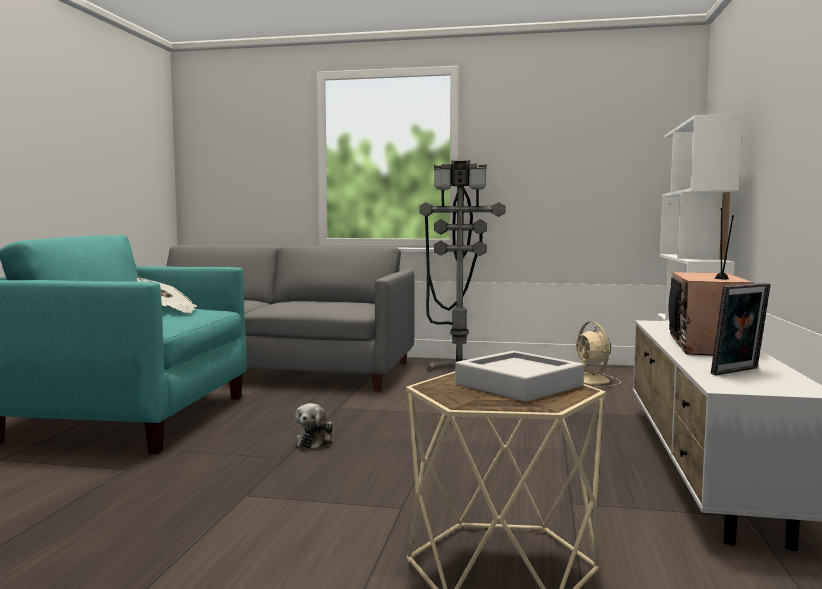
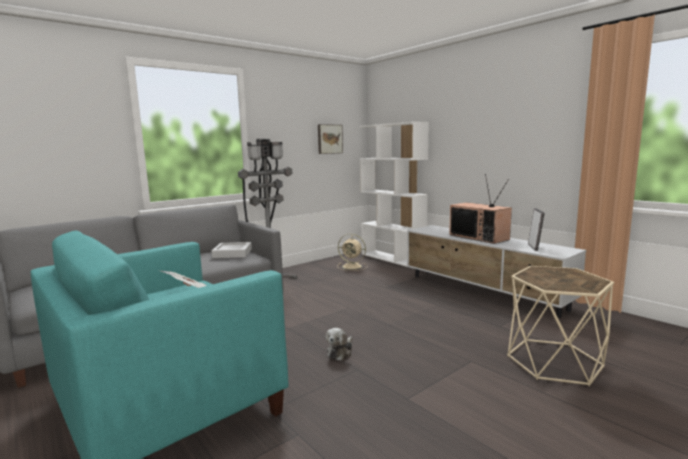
camera: 50 degrees left, 5 degrees up
(316, 441) = (340, 352): plush toy -> plush toy turned 60 degrees clockwise
(518, 385) = (556, 275): grey tray -> grey tray (232, 253)
(611, 161) = (329, 139): none -> picture

